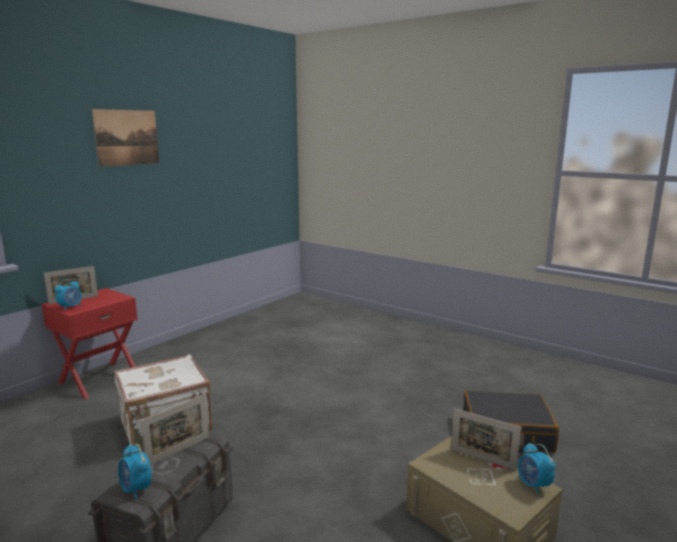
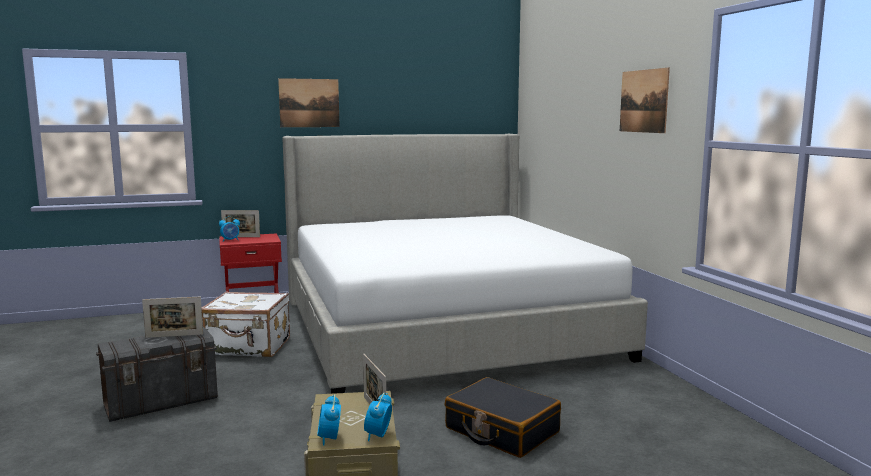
camera: 35 degrees right, 5 degrees down
(136, 489) = (122, 345): alarm clock -> alarm clock (329, 438)
(315, 349) = (442, 328): none -> bed
(479, 137) = (643, 101): none -> picture

